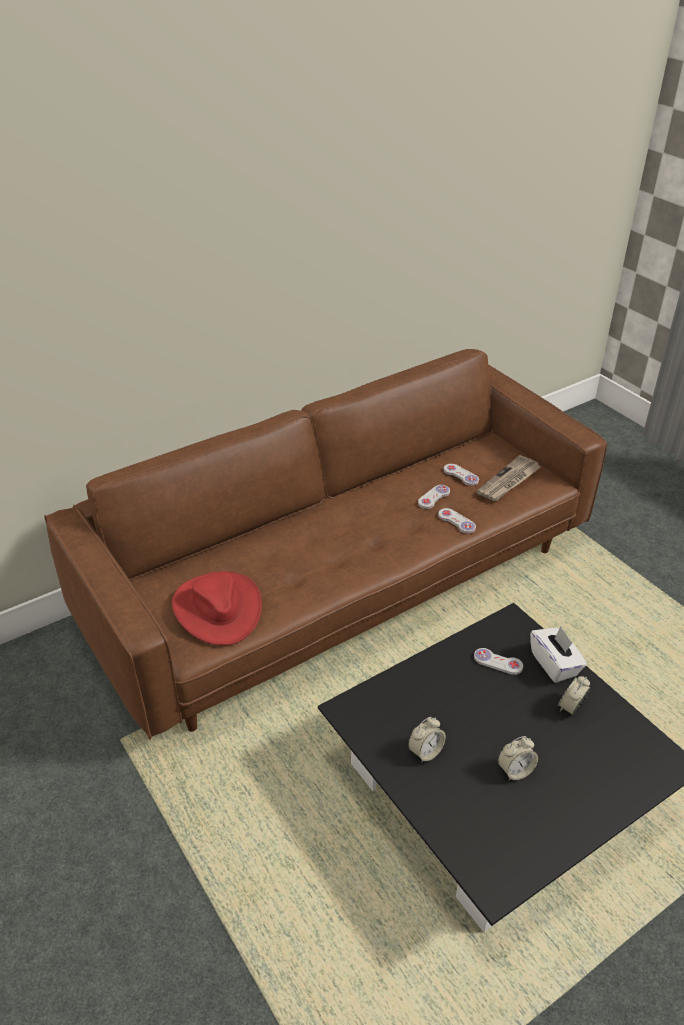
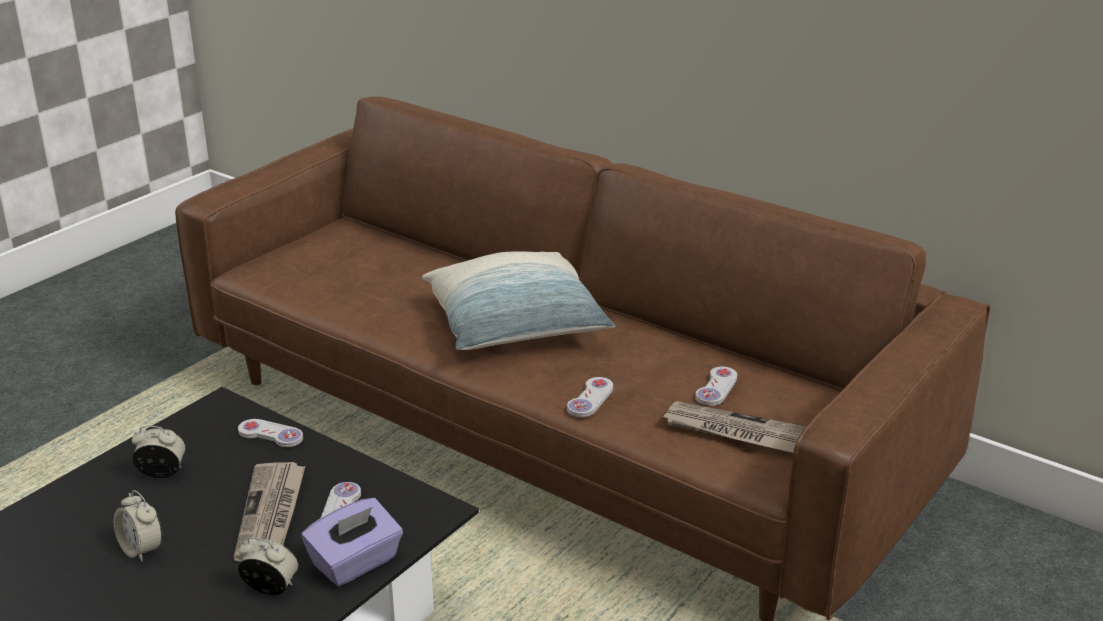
camera: 70 degrees right, 10 degrees down
(217, 608) = (322, 271): red hat -> none
(354, 531) = (517, 327): none -> pillow
(425, 752) = (162, 473): alarm clock -> alarm clock turned 150 degrees clockwise
(433, 497) = (638, 372): white game controller -> white game controller (270, 435)
(494, 697) = (271, 514): none -> newspaper
(554, 664) = (355, 563): white tissue box -> purple tissue box

